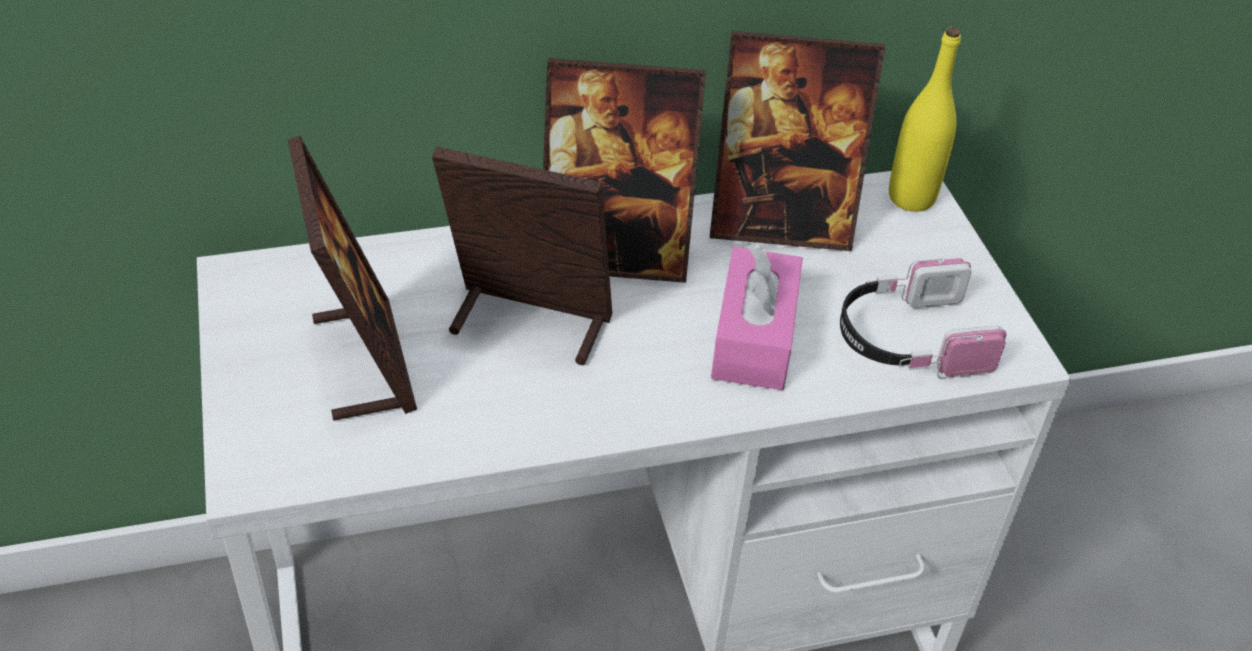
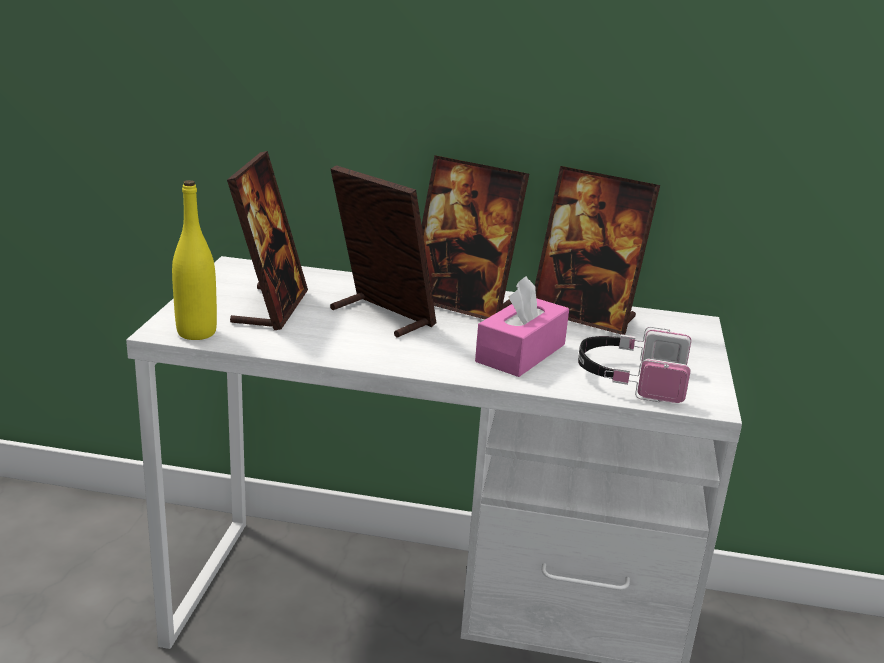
camera: 25 degrees right, 20 degrees down
(911, 198) = (689, 325): yellow bottle -> yellow bottle (196, 333)

